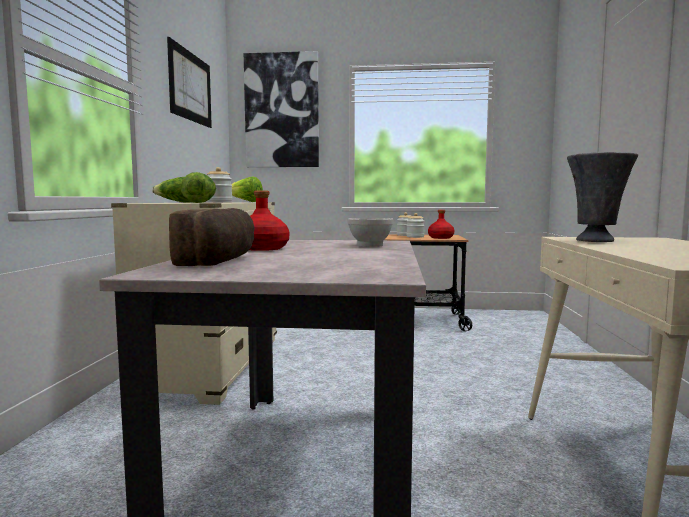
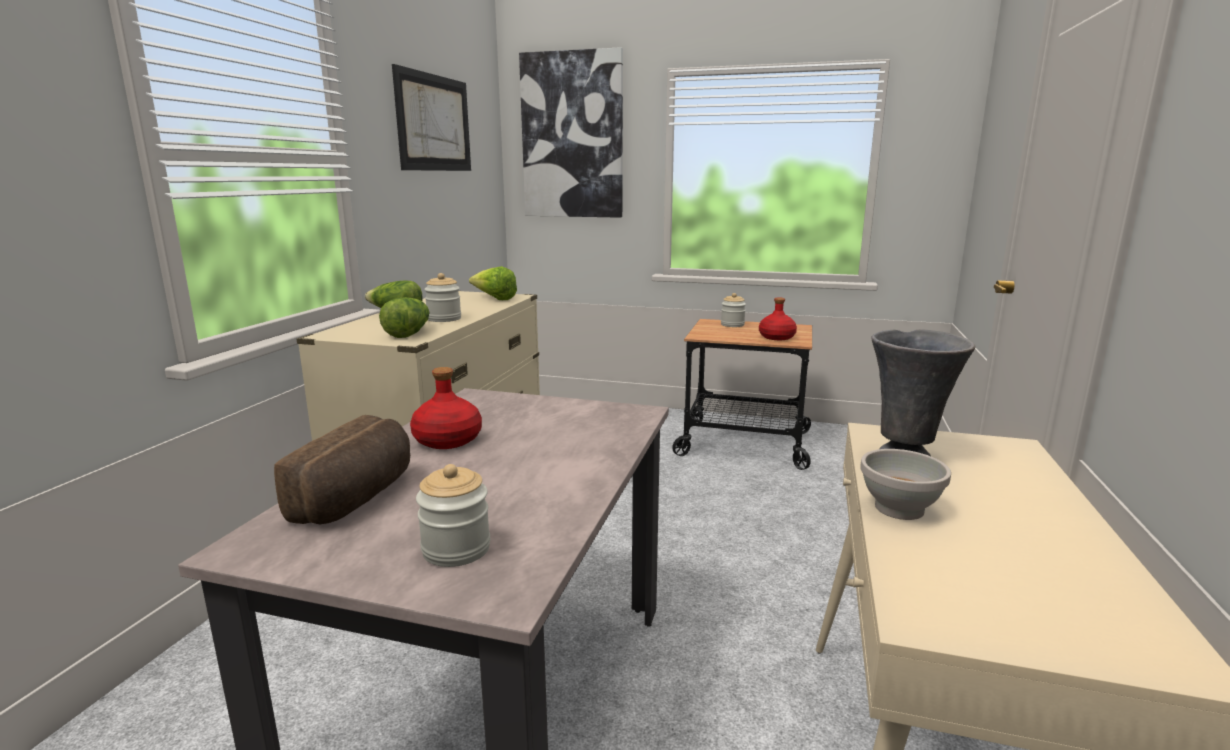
camera: 10 degrees right, 10 degrees up
(370, 245) = (594, 434): white bowl -> white bowl (900, 509)
(415, 237) = (742, 332): jar -> jar (456, 549)

